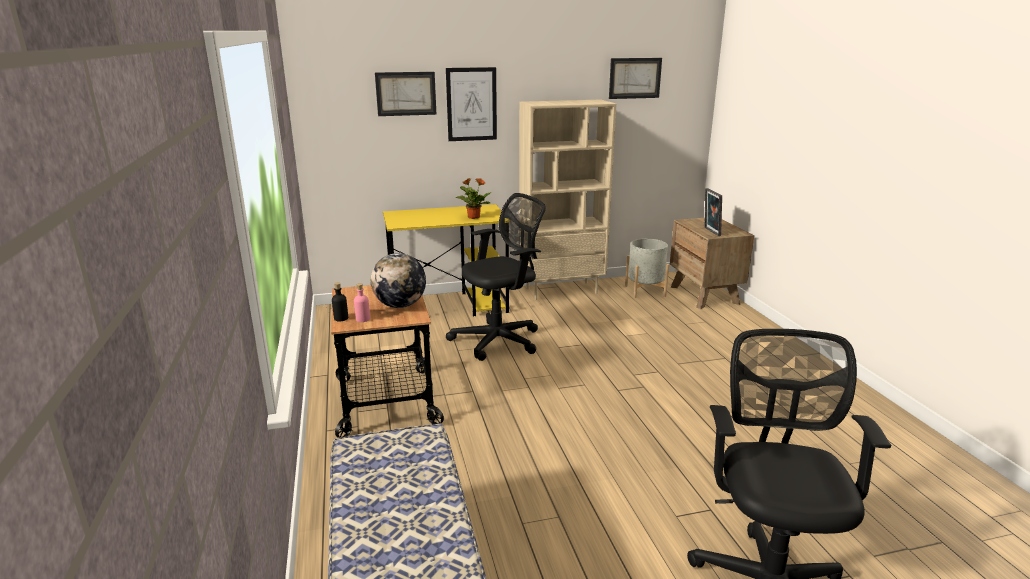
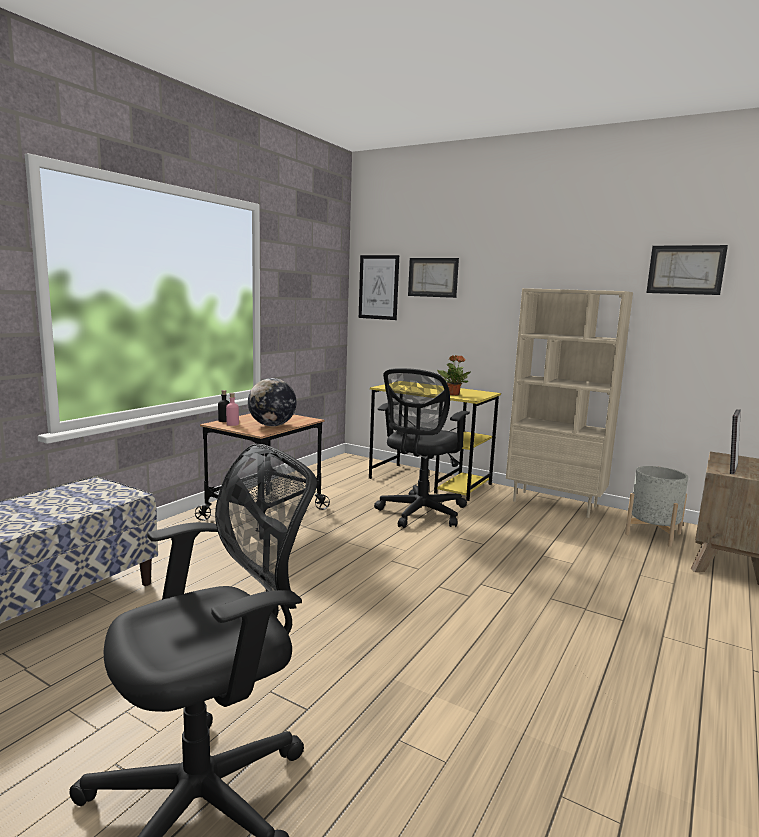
camera: 45 degrees right, 10 degrees down
(471, 104) = (489, 290): picture -> picture (378, 287)
(500, 340) = (419, 514): black office chair -> black office chair turned 105 degrees clockwise

